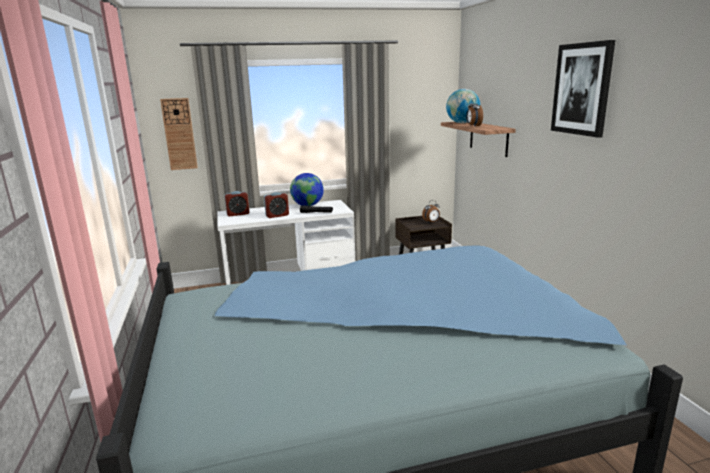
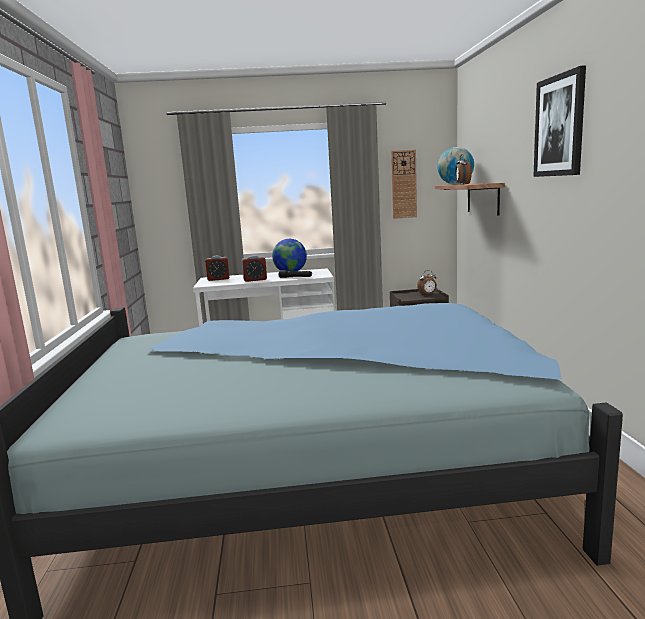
camera: 10 degrees right, 5 degrees down
(179, 134) = (167, 201): wall clock -> wall clock (404, 184)

